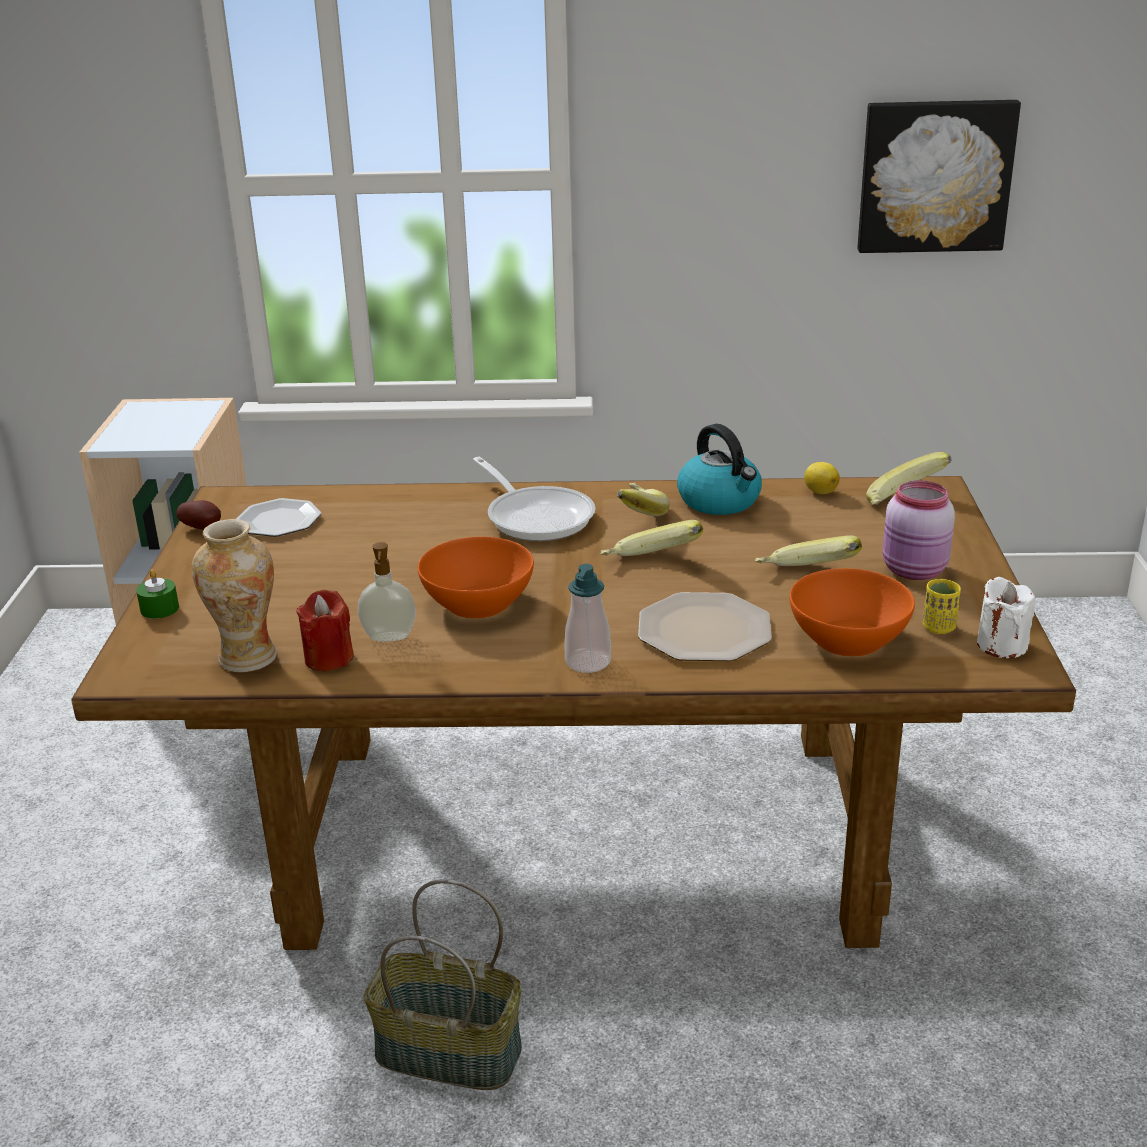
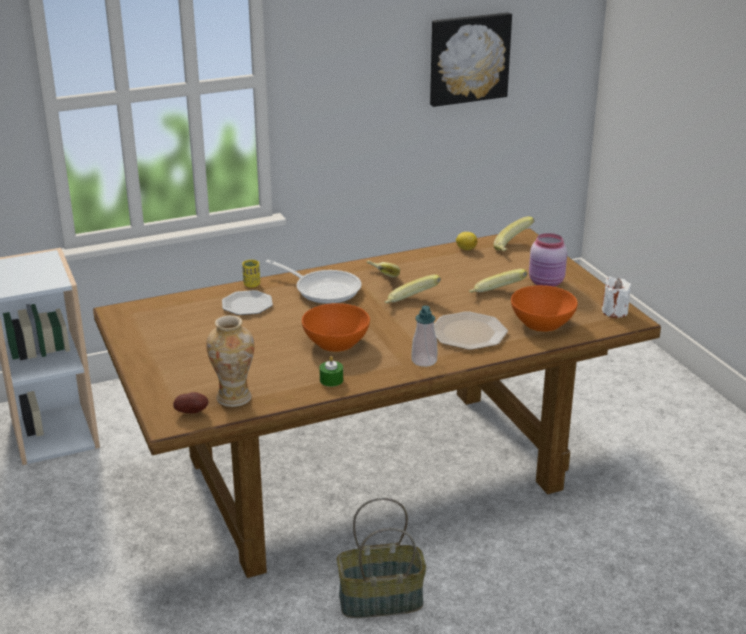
camera: 25 degrees left, 0 degrees up
(159, 609) = (150, 383): green candle -> green candle (331, 380)
(203, 528) = (125, 332): potato -> potato (192, 412)
(279, 521) = (170, 319): plate -> plate (247, 305)
(329, 658) = (281, 388): red candle -> none
(389, 638) = (305, 371): soap dispenser -> none
(720, 501) = (418, 263): kettle -> none
(939, 627) = (580, 309): yellow cup -> yellow cup (252, 284)

